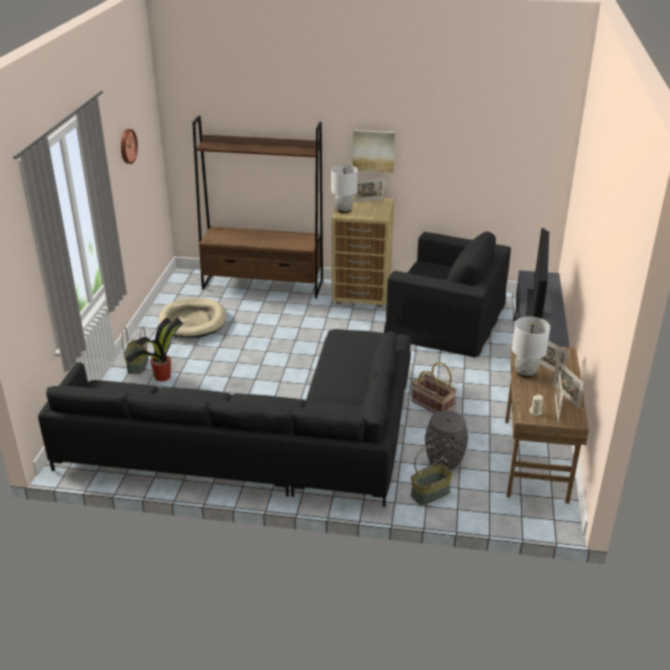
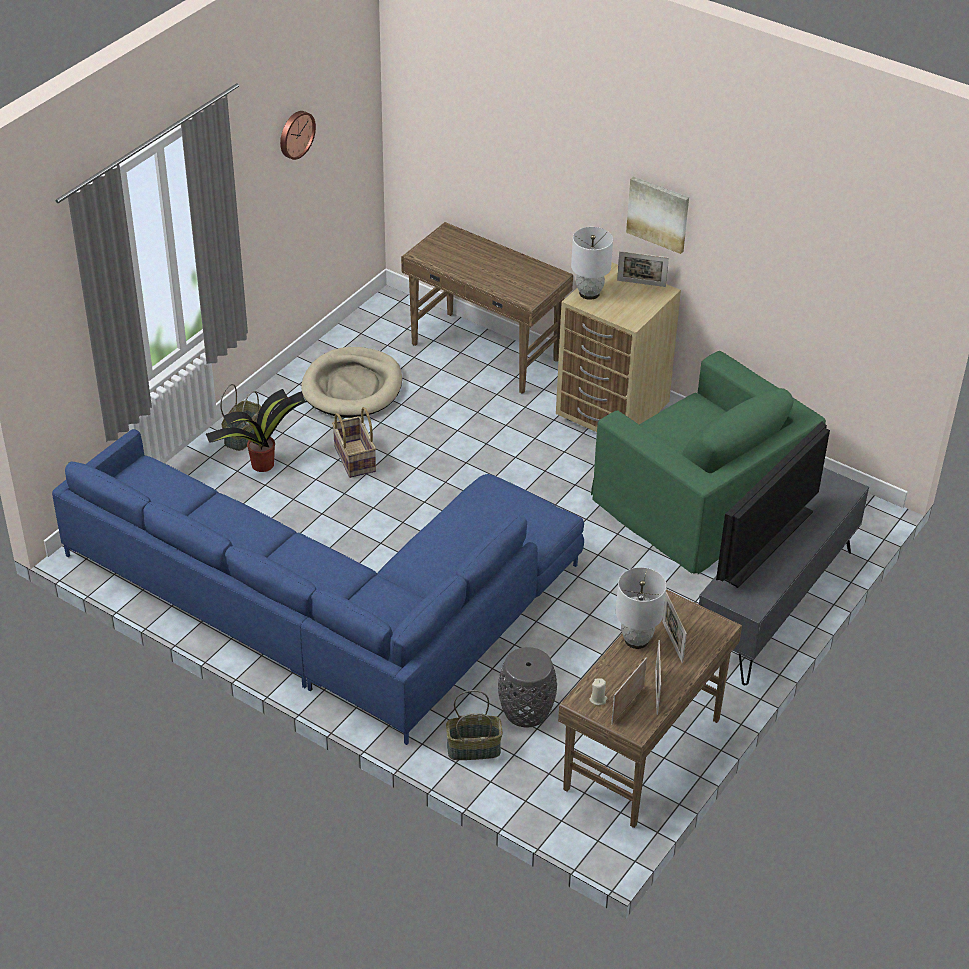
camera: 25 degrees right, 10 degrees up
(263, 285) = (486, 352): brown bookcase -> brown console table
(268, 440) = (331, 604): black sofa -> blue sofa
(432, 405) = (573, 626): basket -> basket (354, 459)
(446, 319) = (702, 496): black armchair -> green armchair

